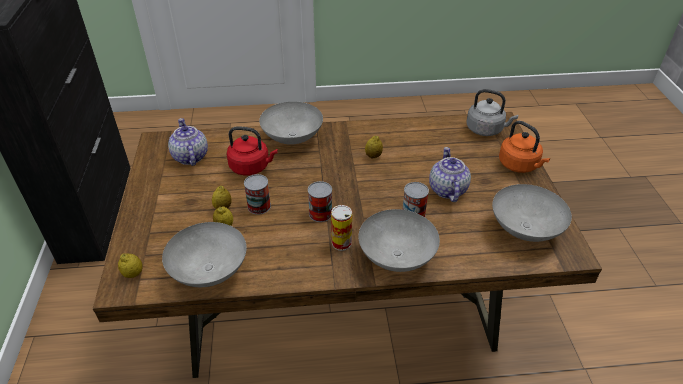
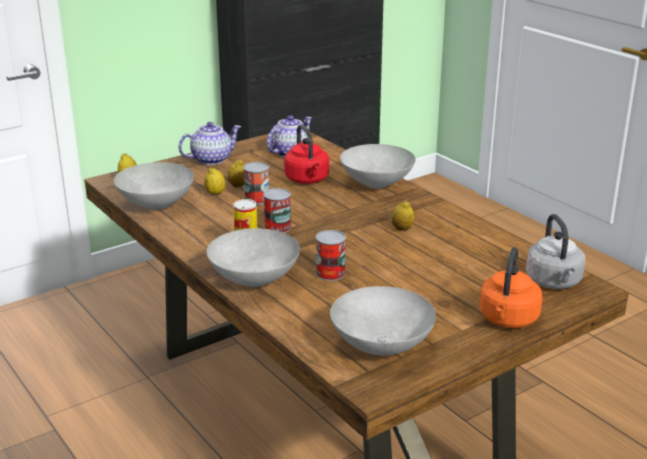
camera: 60 degrees right, 15 degrees down
(447, 189) = (396, 282): teapot -> teapot (211, 159)

